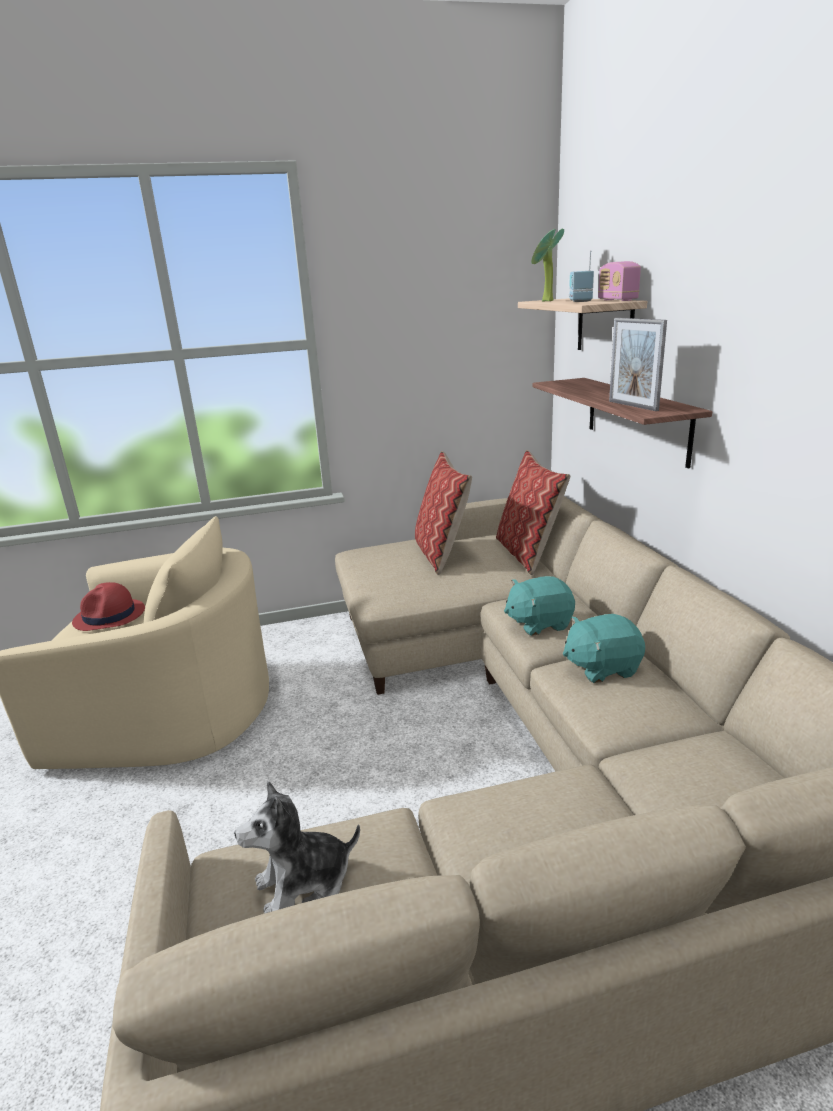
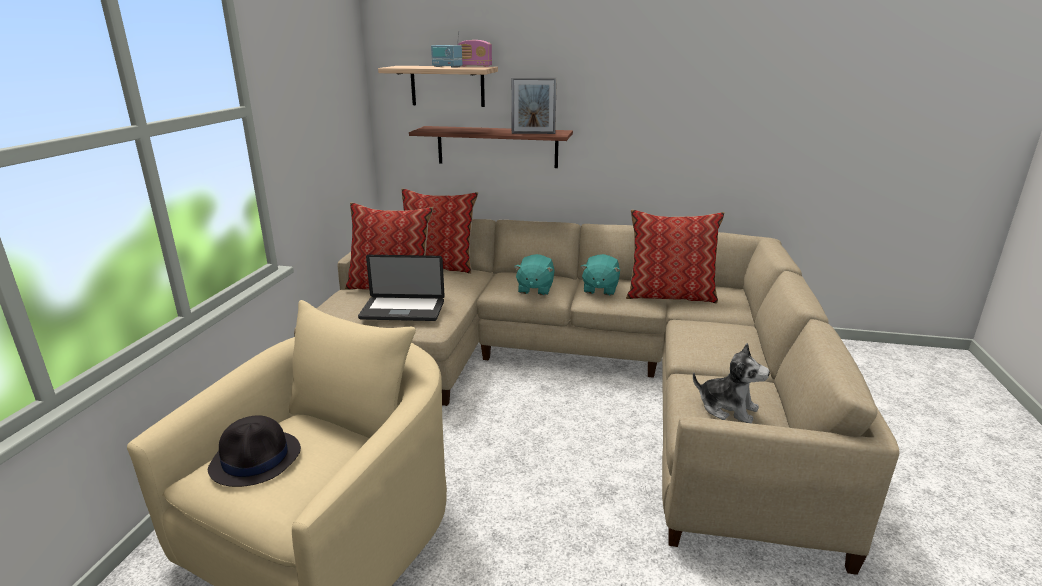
camera: 65 degrees left, 0 degrees up
(110, 616) = (256, 459): red hat -> black hat
(304, 884) = (727, 408): plush toy -> plush toy turned 60 degrees counterclockwise
(395, 576) = (402, 310): none -> laptop
(545, 301) = (413, 67): potted plant -> none
(665, 737) = (670, 295): none -> pillow

